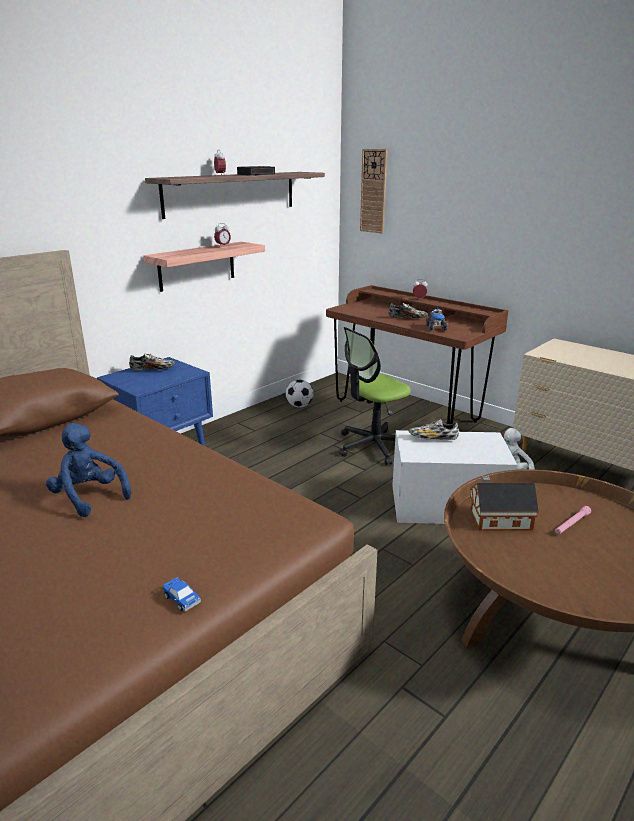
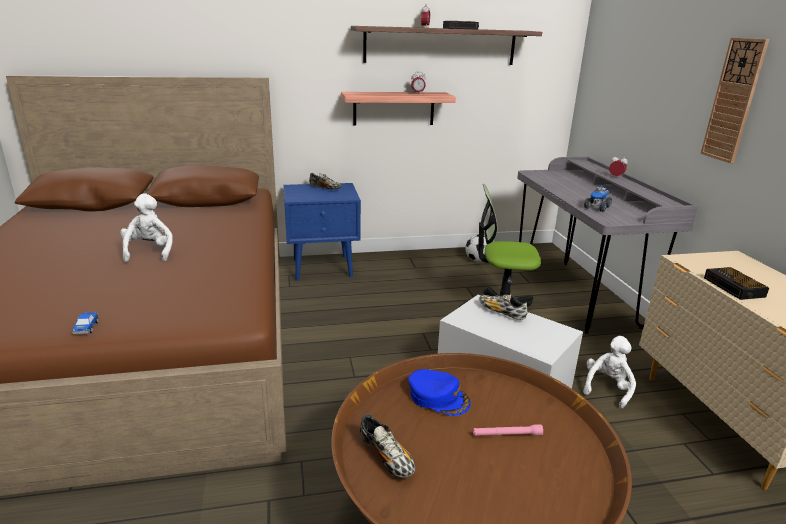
camera: 35 degrees right, 0 degrees up
(89, 497) = (149, 252): blue plush toy -> white plush toy
(373, 191) = (606, 56): wall clock -> wall clock (733, 101)
(406, 411) = (575, 294): brown desk -> grey desk
(407, 318) = (584, 193): shoe -> shoe (386, 457)
(497, 519) = (438, 397): toy house -> blue cap
(593, 364) = (734, 288): none -> alarm clock

